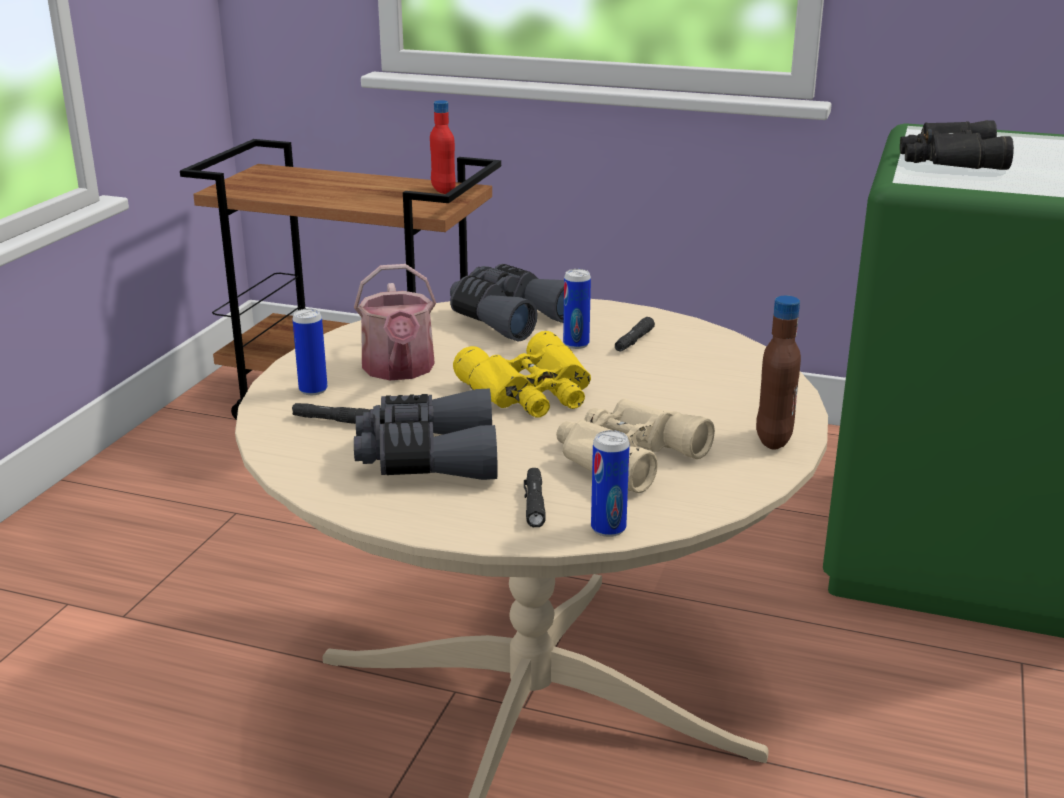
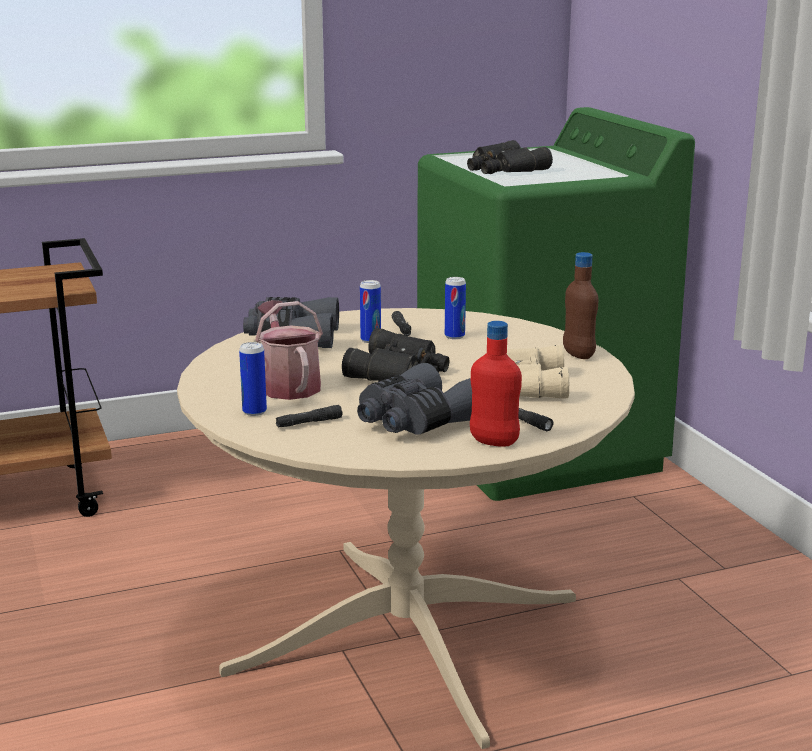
camera: 40 degrees left, 5 degrees down
(399, 370) = (288, 384): watering can -> watering can turned 150 degrees counterclockwise
(443, 190) = (48, 273): red bottle -> red bottle (494, 442)
(531, 392) = (401, 371): yellow binoculars -> black binoculars
(608, 529) = (584, 419): can -> can (454, 336)

